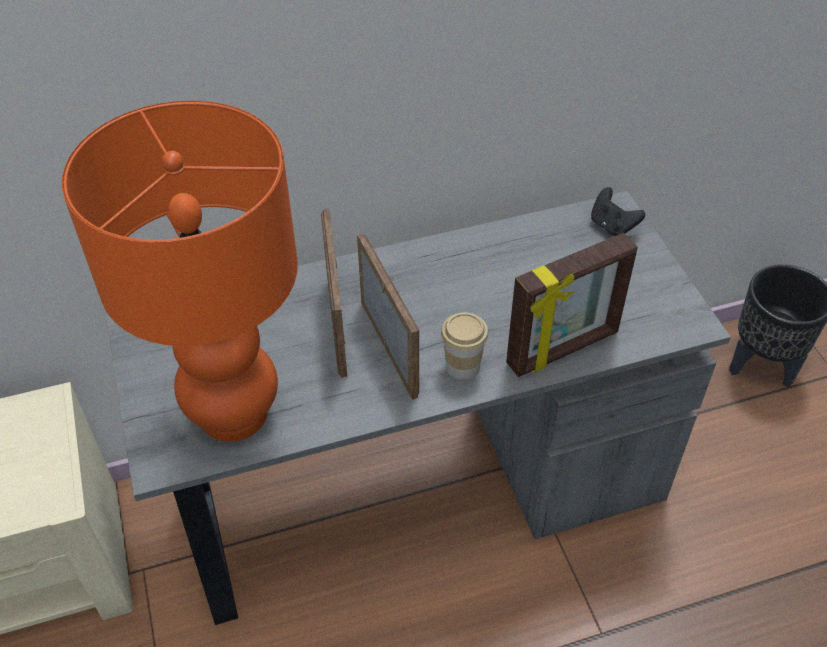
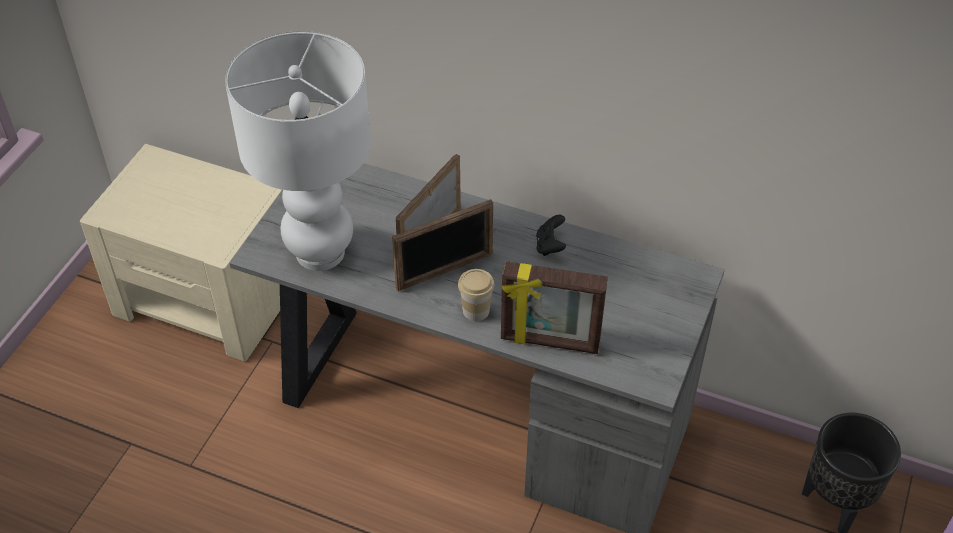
camera: 40 degrees right, 0 degrees up
(233, 412) = (321, 252): orange table lamp -> white table lamp
(389, 348) = (445, 271): picture frame -> picture frame turned 45 degrees clockwise
(612, 226) = (681, 286): black game controller -> black game controller (550, 246)

